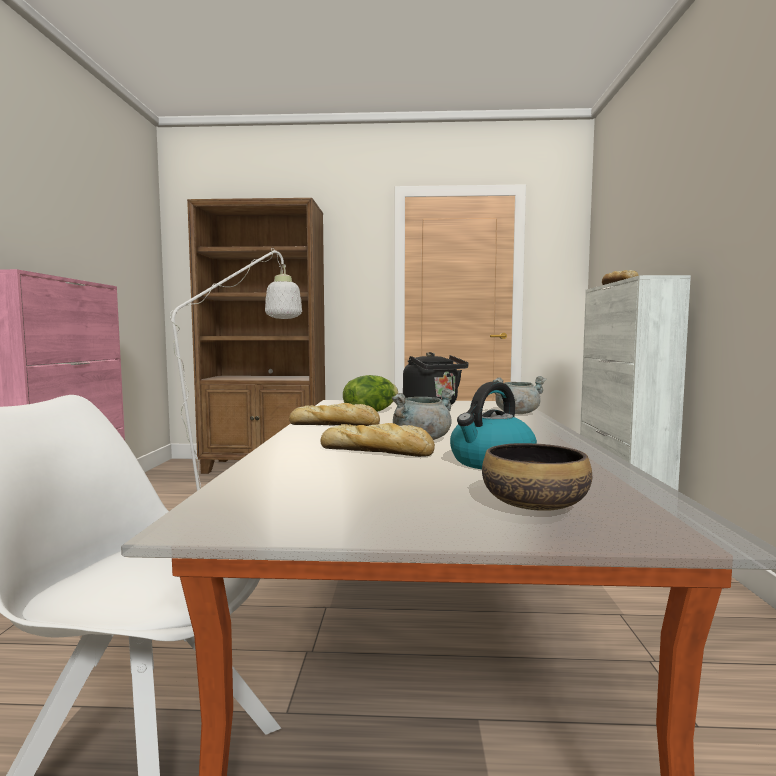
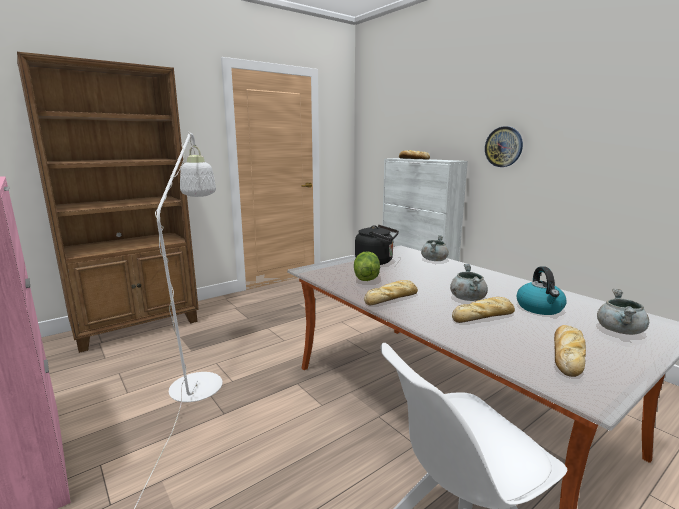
camera: 40 degrees left, 10 degrees up
(337, 495) = (567, 355): none -> bread
(534, 505) = (620, 331): bowl -> grey cooking pot
(737, 237) = (503, 147): none -> wall clock

